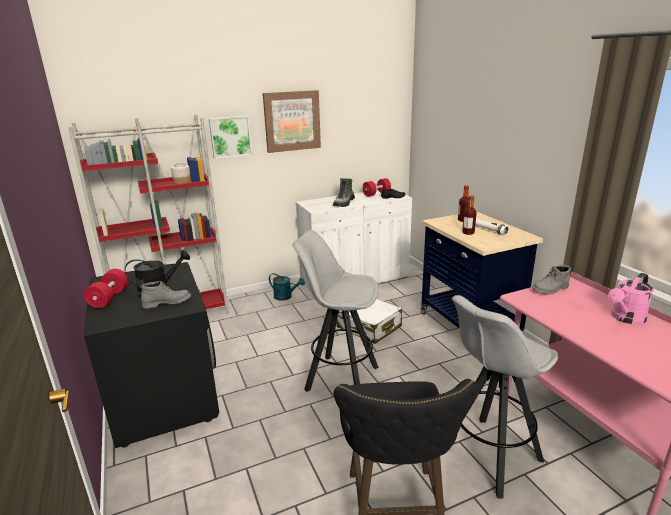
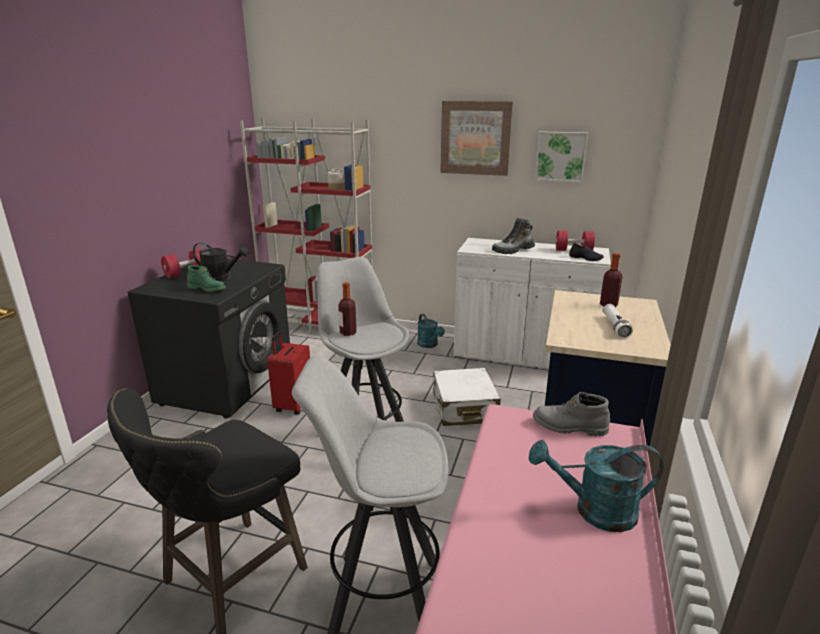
camera: 40 degrees right, 0 degrees up
(167, 302) = (207, 289): grey boot -> green boot
(230, 136) = (402, 148): picture -> picture (560, 156)
(251, 383) = (293, 405): none -> red suitcase
(468, 233) = (578, 320): bottle -> bottle (348, 333)
(625, 318) = (594, 511): pink watering can -> turquoise watering can

